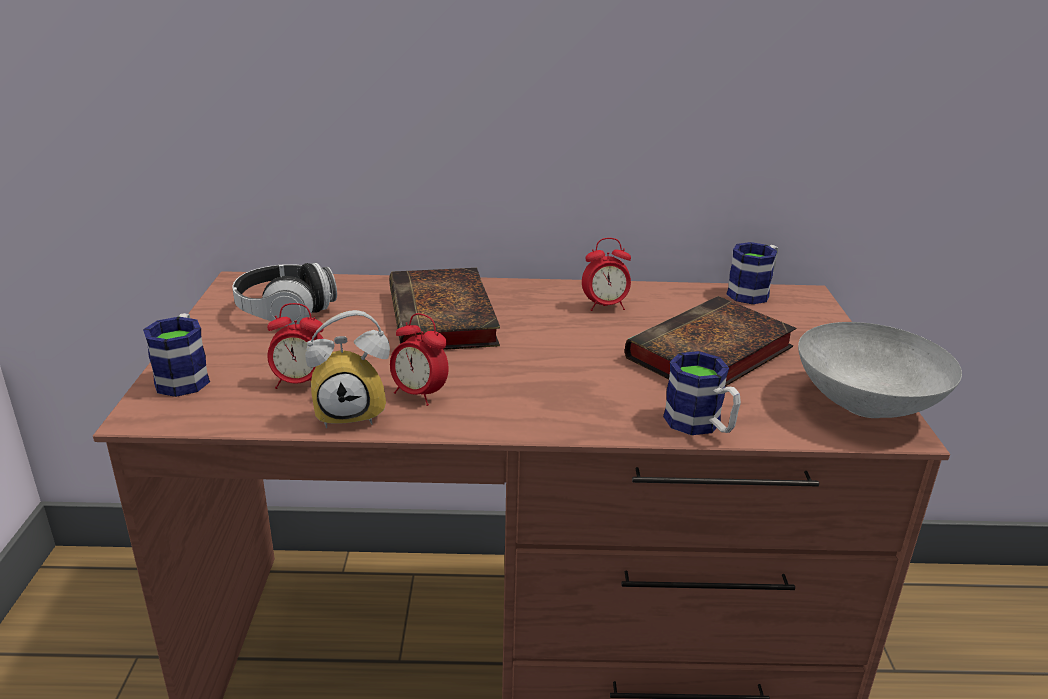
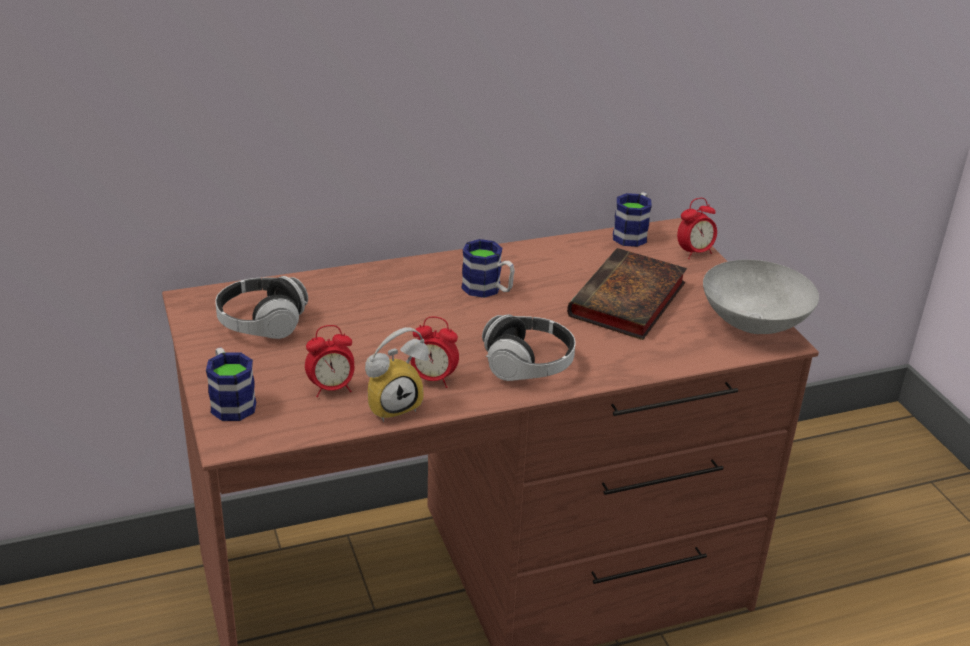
camera: 20 degrees left, 5 degrees up
(444, 319) = (403, 306): book -> none
(542, 400) = (527, 365): none -> headphones
(605, 306) = (525, 269): alarm clock -> alarm clock (694, 253)
(701, 425) = (650, 363): mug -> mug (488, 290)

